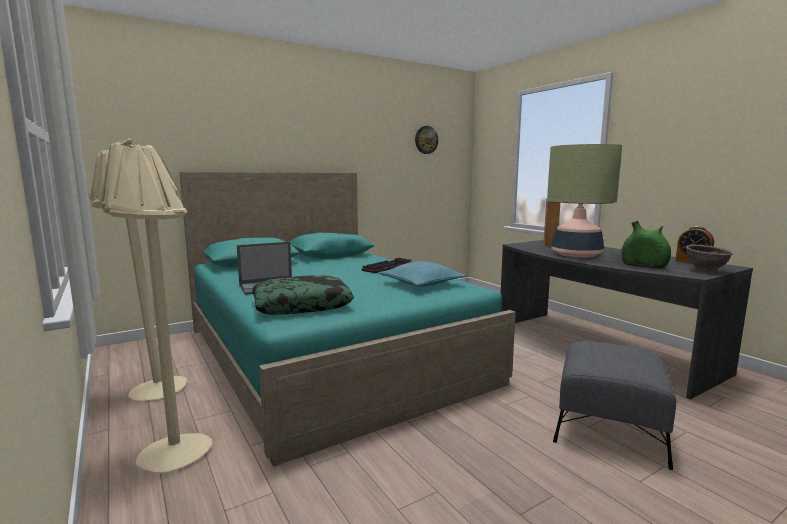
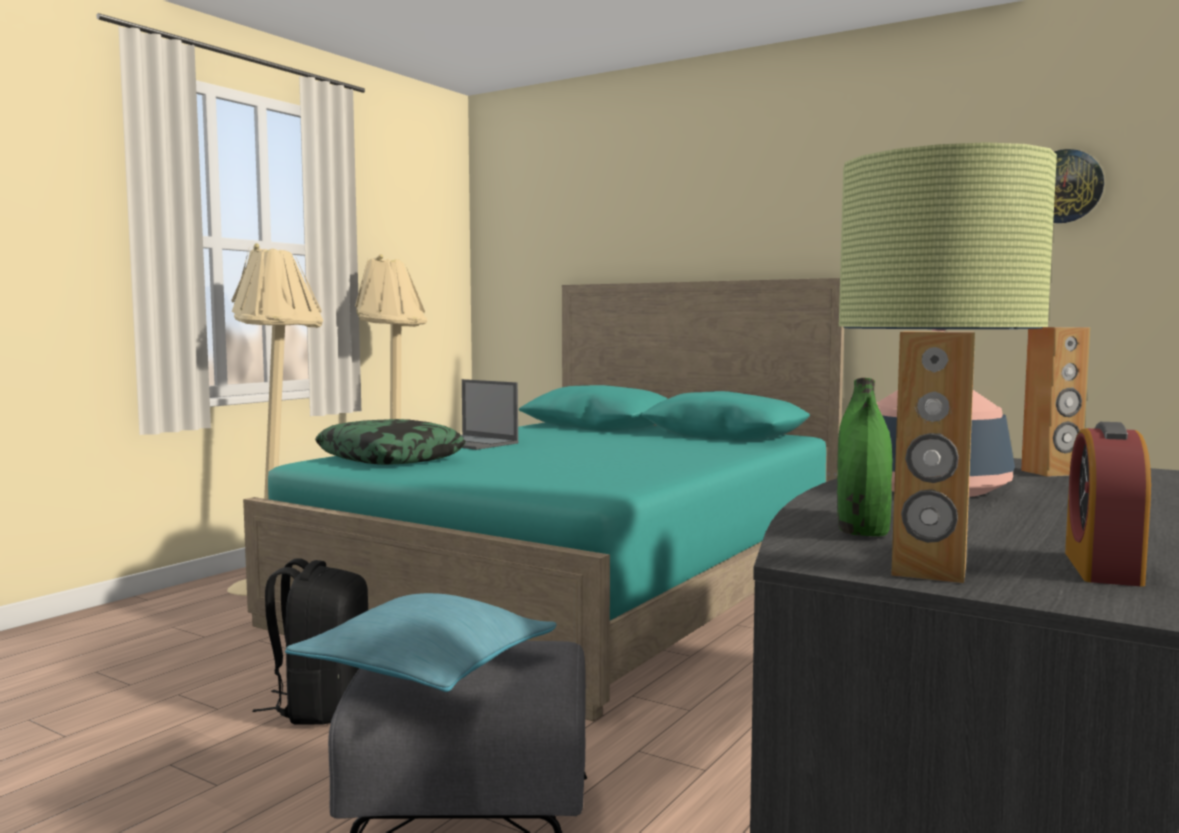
camera: 65 degrees right, 5 degrees down
(387, 267) = (682, 457): keyboard -> none
(422, 284) = (578, 476): turquoise pillow -> turquoise pillow (426, 667)
(455, 450) = (321, 706): none -> black backpack
(705, 270) = (929, 571): brown bowl -> brown speaker

